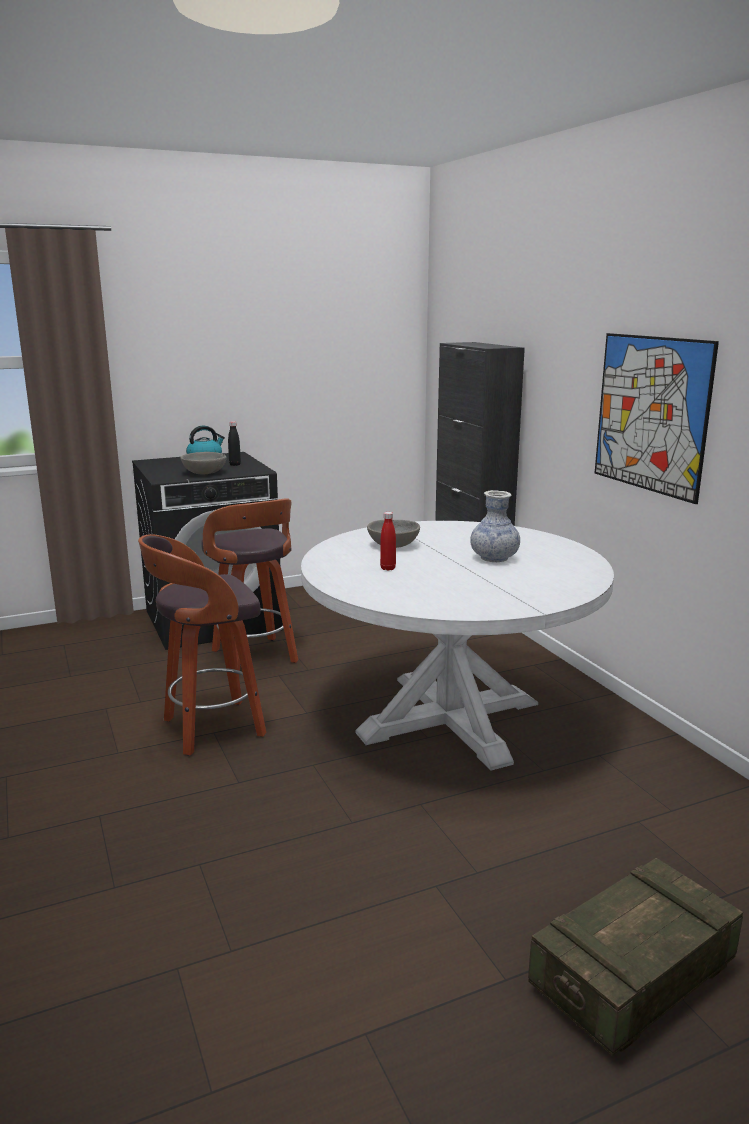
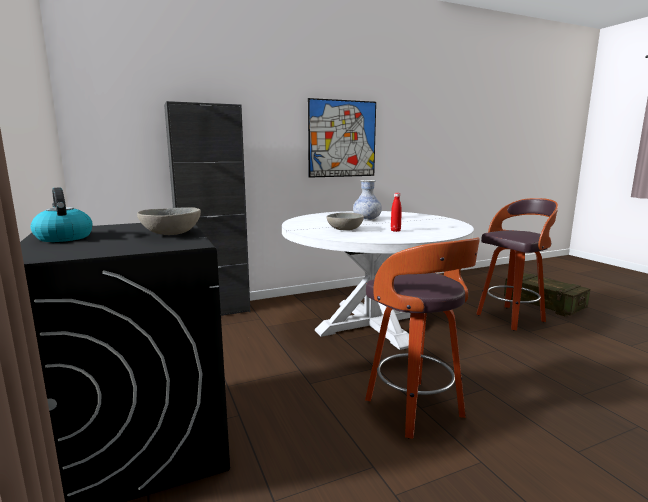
camera: 90 degrees left, 5 degrees down
(235, 464) = (129, 228): black bottle -> none
(255, 658) = (269, 398): stool -> stool (511, 318)

